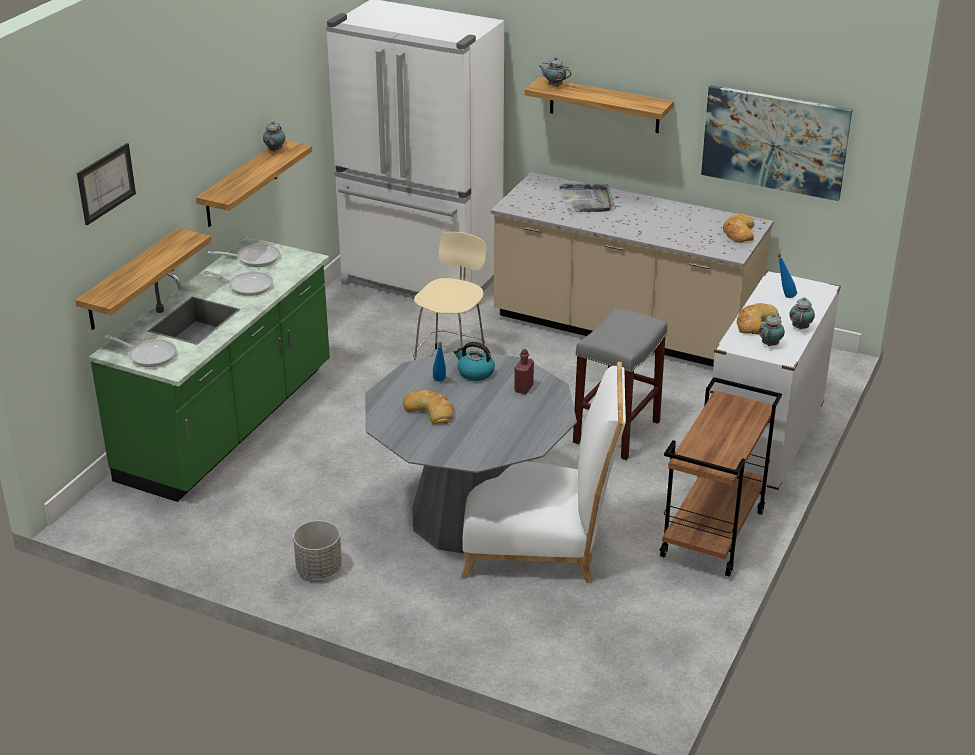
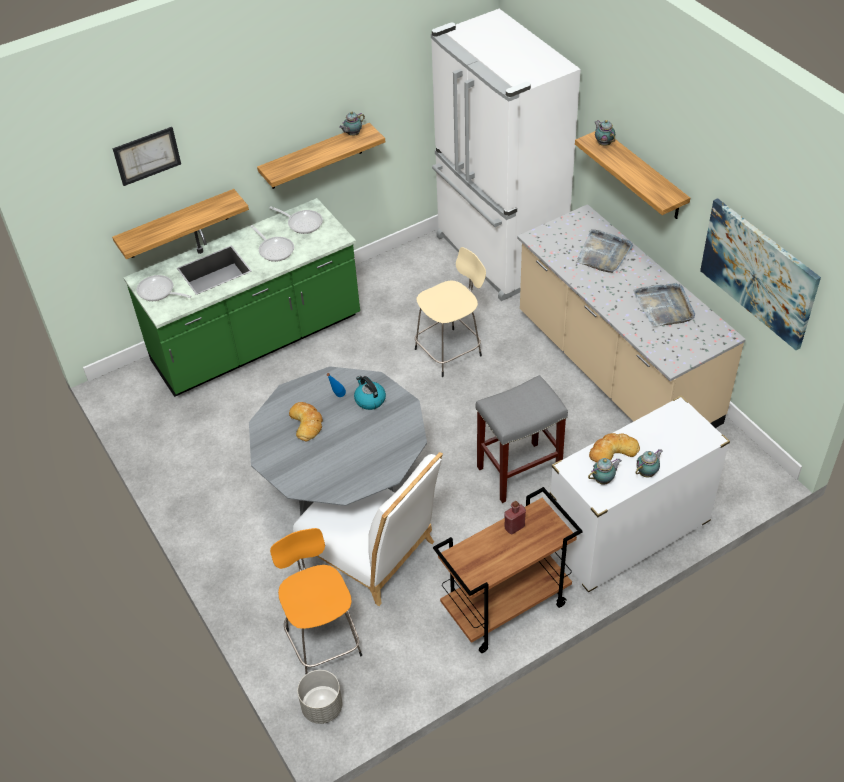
camera: 35 degrees right, 15 degrees up
(149, 355) = (159, 292): frying pan -> frying pan turned 150 degrees clockwise
(318, 569) = (213, 499): grey planter -> grey planter (322, 707)
(523, 388) = (390, 431): red bottle -> red bottle (514, 527)
(565, 633) = (323, 640): none -> orange stool
(682, 219) = (664, 306): none -> grey tray
(738, 232) = (699, 341): bread -> none
(784, 297) = (666, 432): blue bottle -> none

